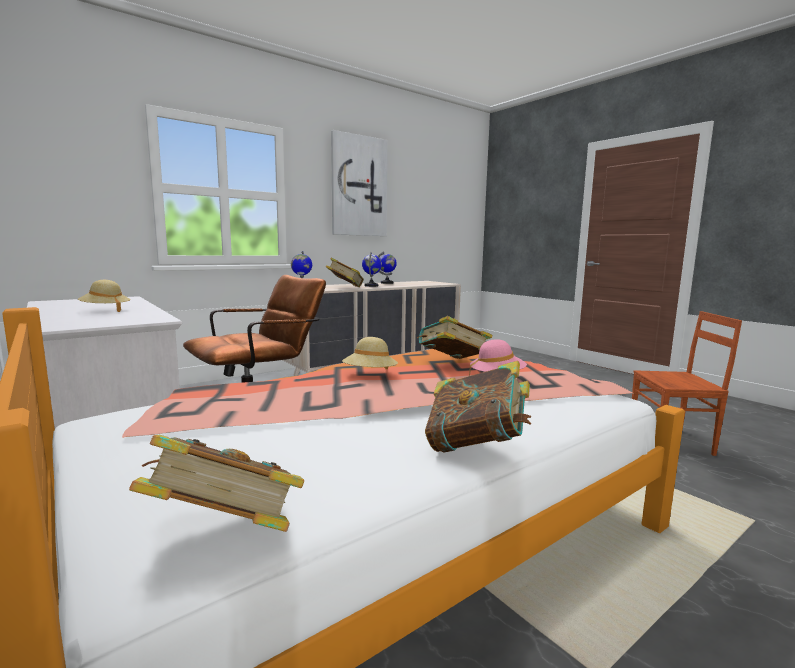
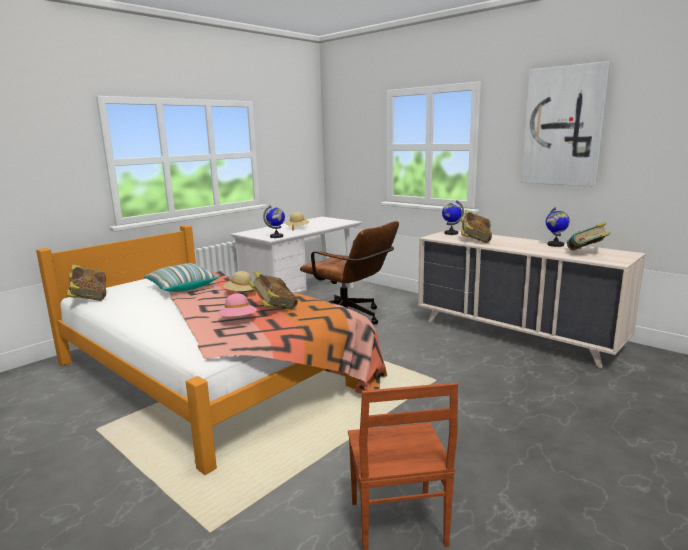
camera: 80 degrees right, 5 degrees up
(269, 414) = (181, 287): none -> pillow
(371, 286) = (507, 244): globe -> globe (276, 236)
(476, 446) = (133, 321): book -> book (586, 253)

